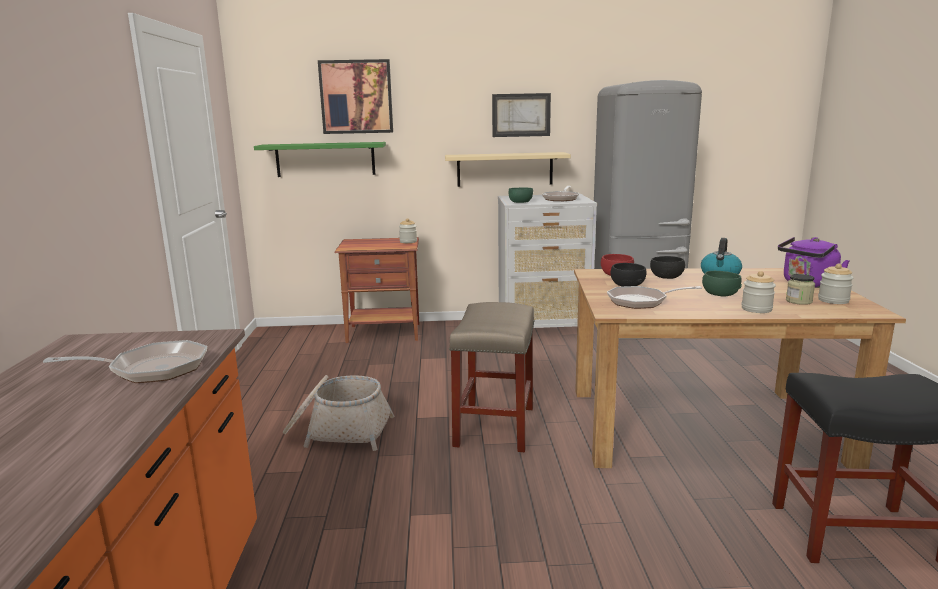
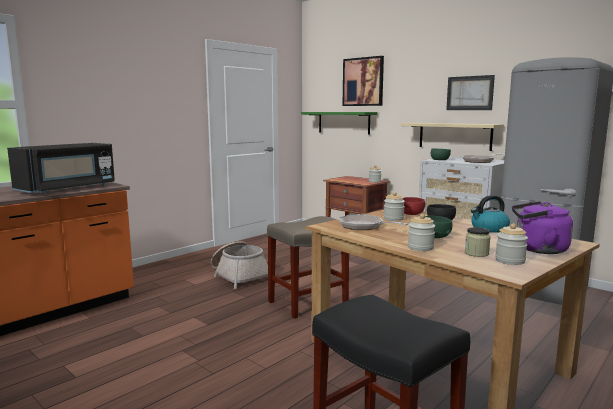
camera: 45 degrees right, 5 degrees down
(151, 369) = (68, 189): frying pan -> black microwave
(627, 285) = (393, 219): black bowl -> jar

